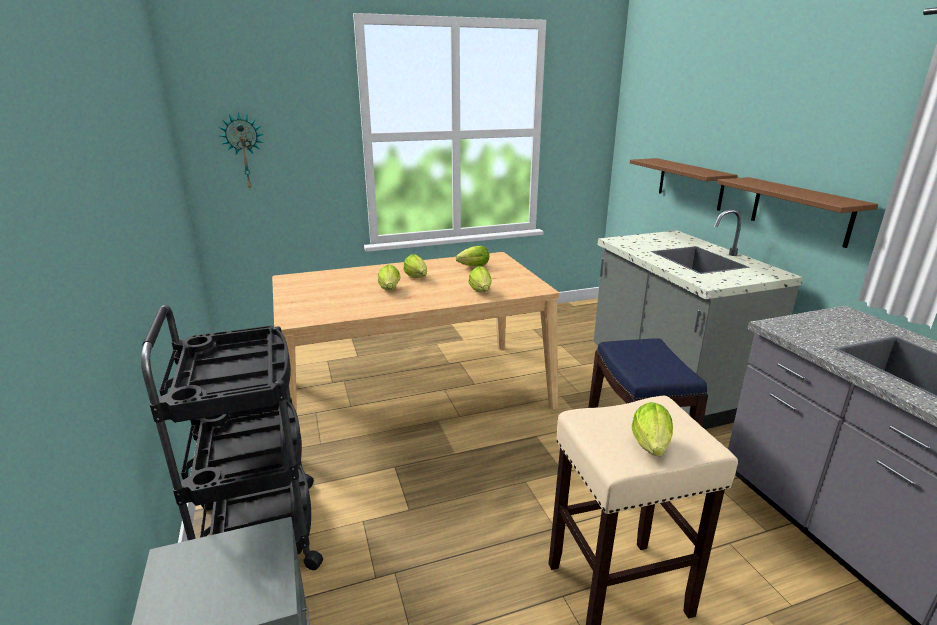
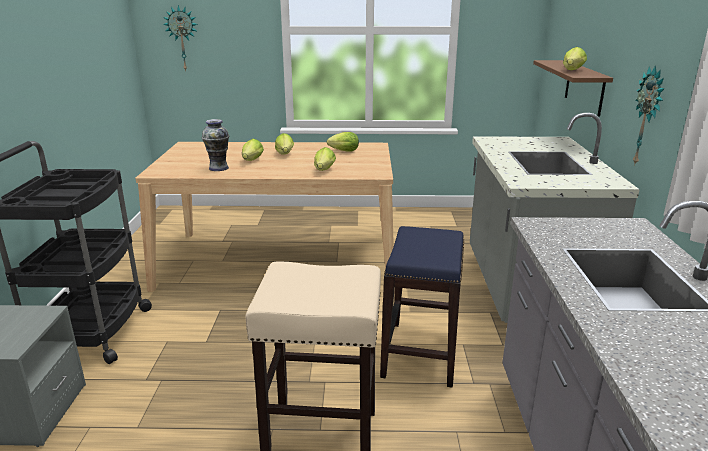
camera: 20 degrees right, 0 degrees up
(363, 303) = (219, 168): none -> vase
(651, 448) = (307, 297): lettuce -> lettuce (572, 71)
(800, 211) = (649, 117): brown shelf -> wall clock

